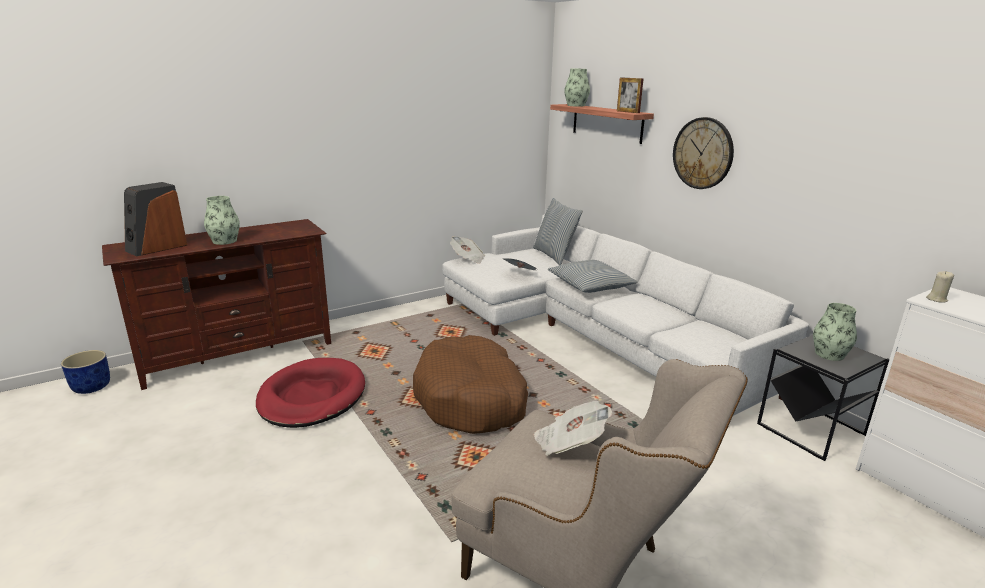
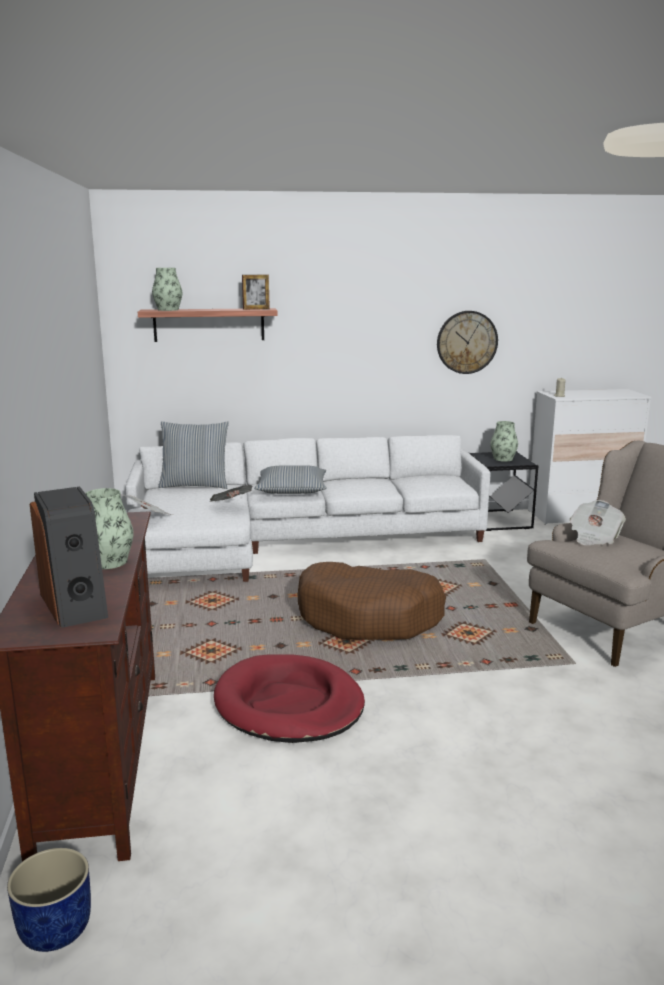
camera: 65 degrees left, 5 degrees down
(703, 153) = (339, 338): wall clock -> wall clock (467, 342)

